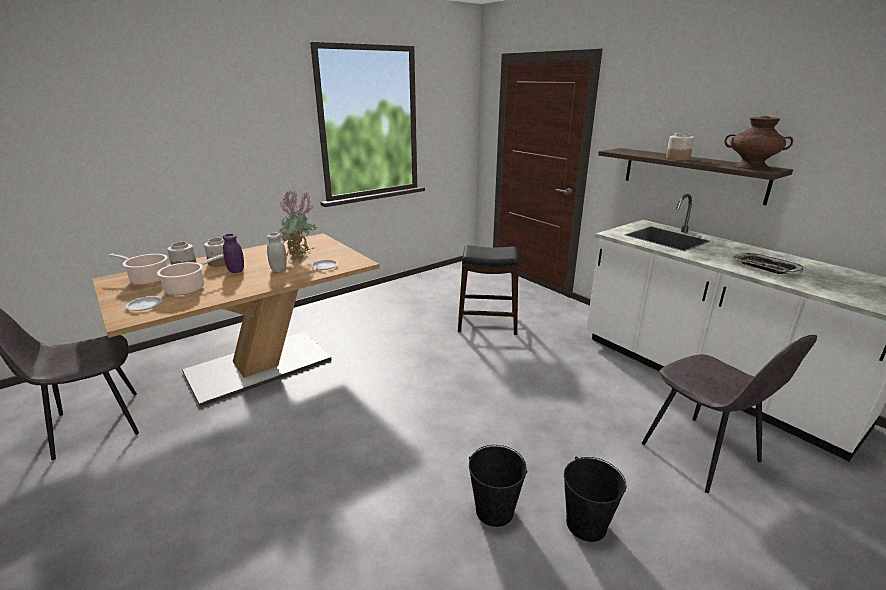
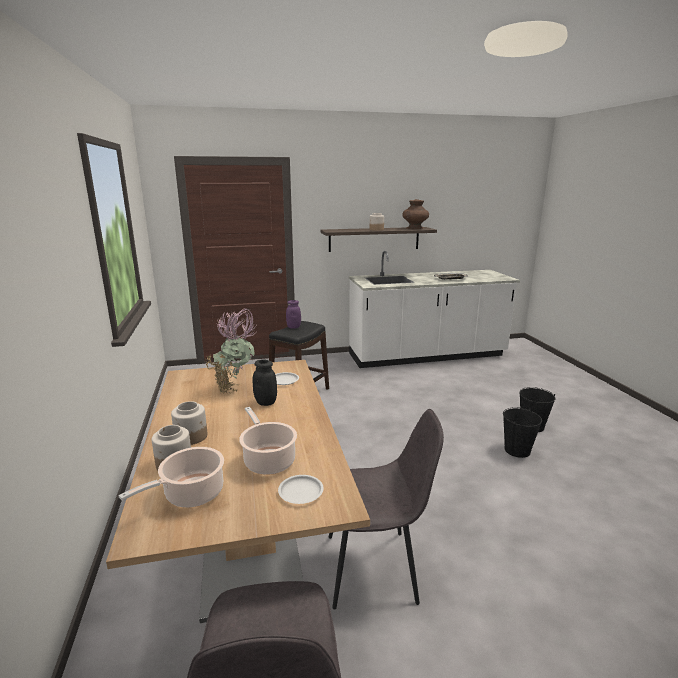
camera: 65 degrees left, 5 degrees down
(236, 270) = (238, 427): purple jar -> purple jar (293, 327)
(279, 269) = (266, 402): white jar -> black jar
(702, 454) = (487, 380): grey chair -> grey chair (373, 567)

